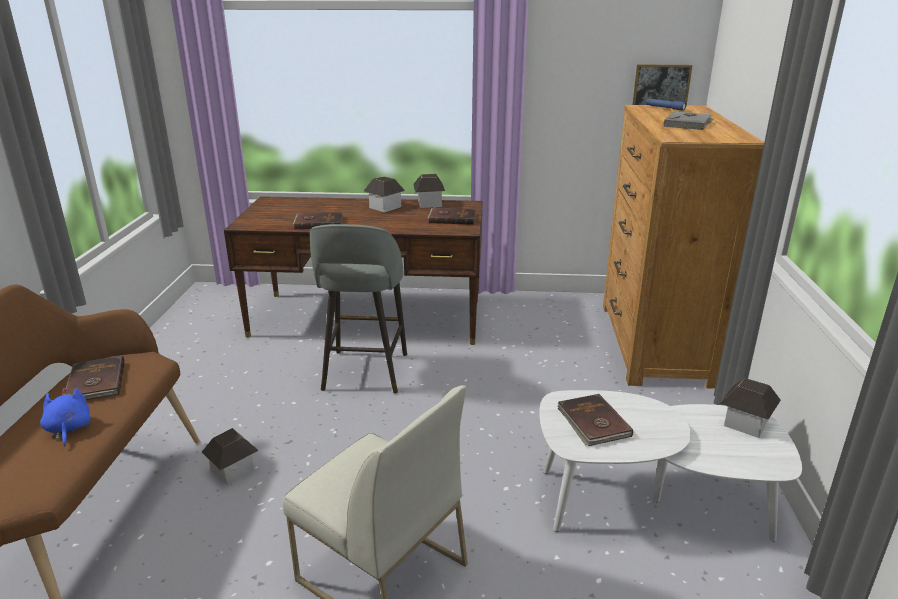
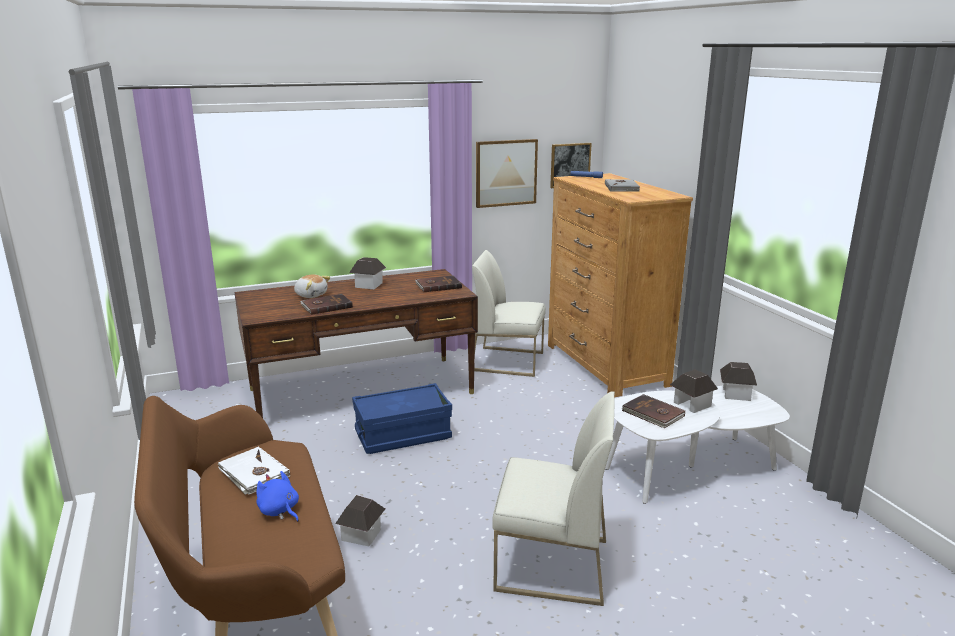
camera: 25 degrees left, 5 degrees down
(95, 383) = (253, 474): brown book -> white book
(320, 209) = (311, 295): none -> plush toy
(364, 373) = (403, 435): grey stool -> blue storage box
(429, 203) = (403, 277): toy house -> toy house (691, 404)
(542, 316) = (508, 361): none -> white chair
(572, 96) = (505, 173): none -> picture

